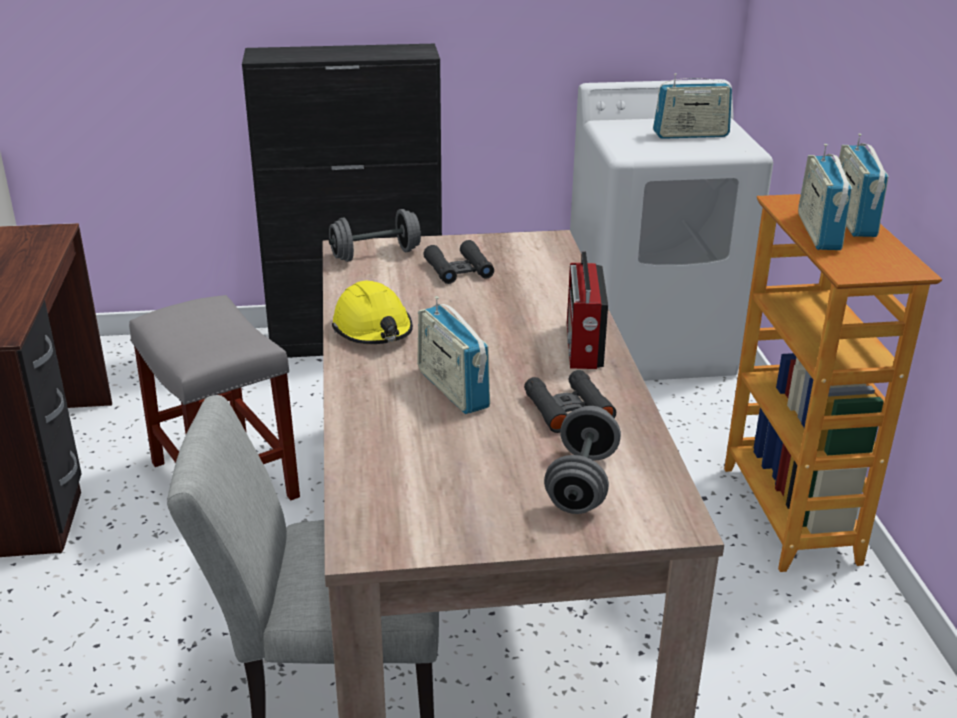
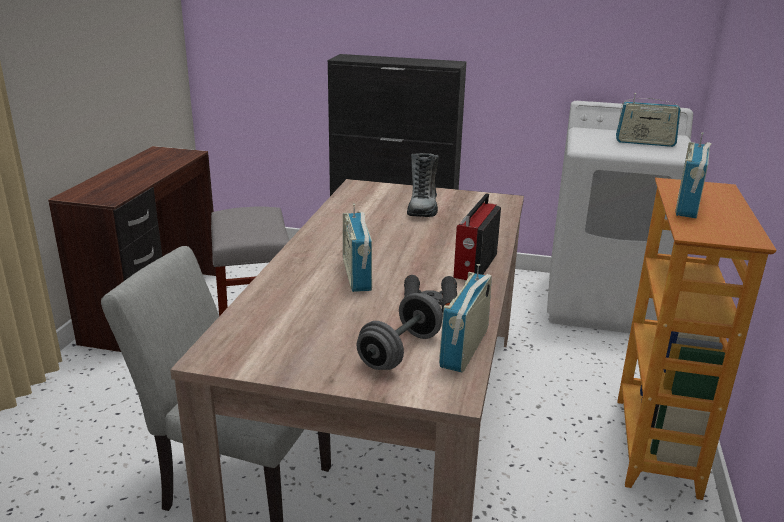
camera: 20 degrees right, 5 degrees down
(373, 330) = (334, 232): yellow hard hat -> none
(375, 255) = (373, 191): grey dumbbell -> none
(458, 270) = (423, 207): black binoculars -> boot
(853, 220) = (726, 201): radio -> radio (464, 348)

